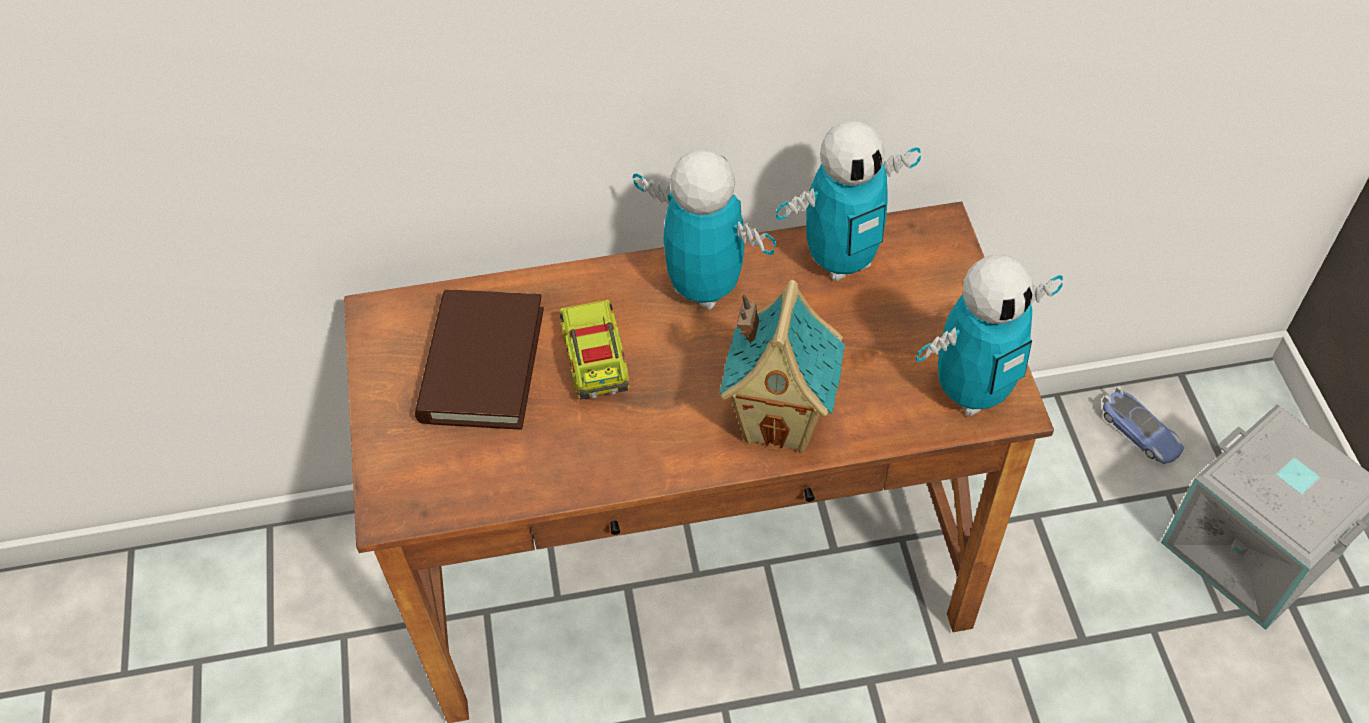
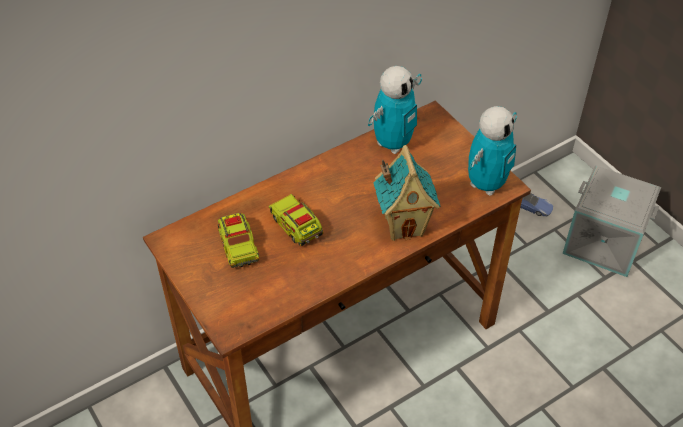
camera: 25 degrees left, 5 degrees down
(482, 364) = (238, 246): brown book -> toy truck
(704, 288) = (332, 176): toy robot -> none

